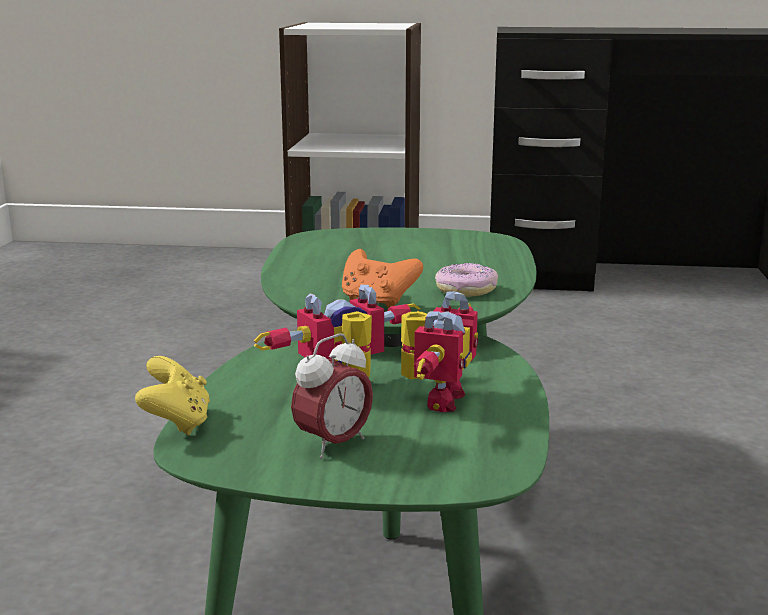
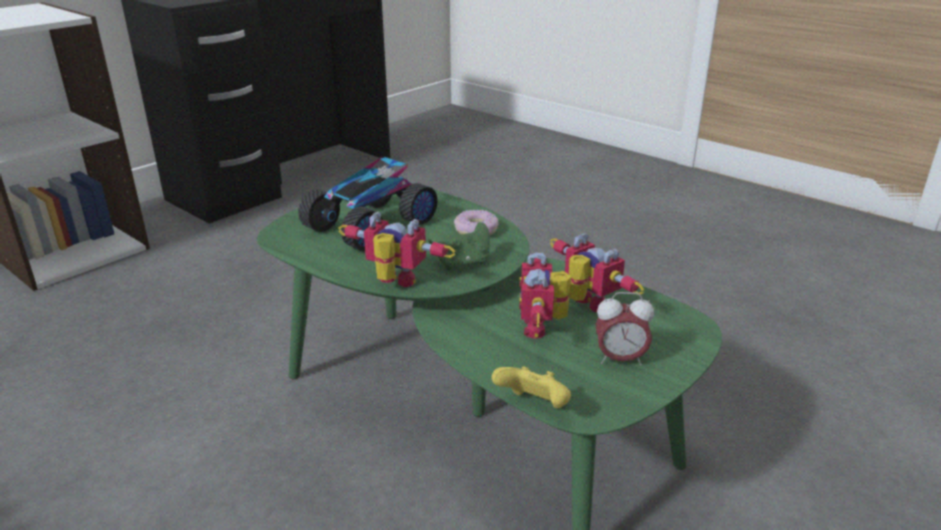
camera: 55 degrees left, 10 degrees up
(287, 290) = (393, 283): none -> toy robot
(333, 444) = (620, 359): alarm clock -> alarm clock turned 105 degrees clockwise
(377, 302) = (461, 263): orange game controller -> green game controller
(394, 253) = (369, 224): none -> toy car

